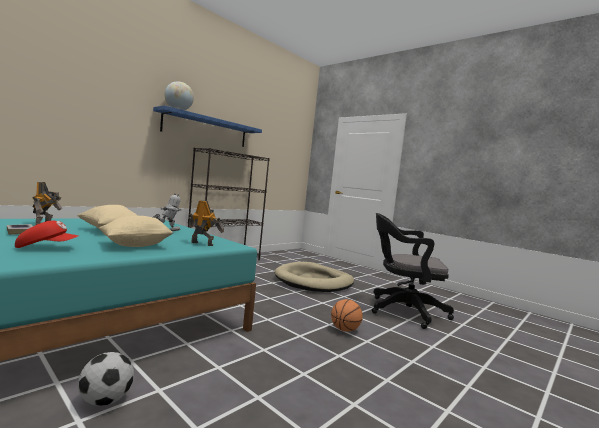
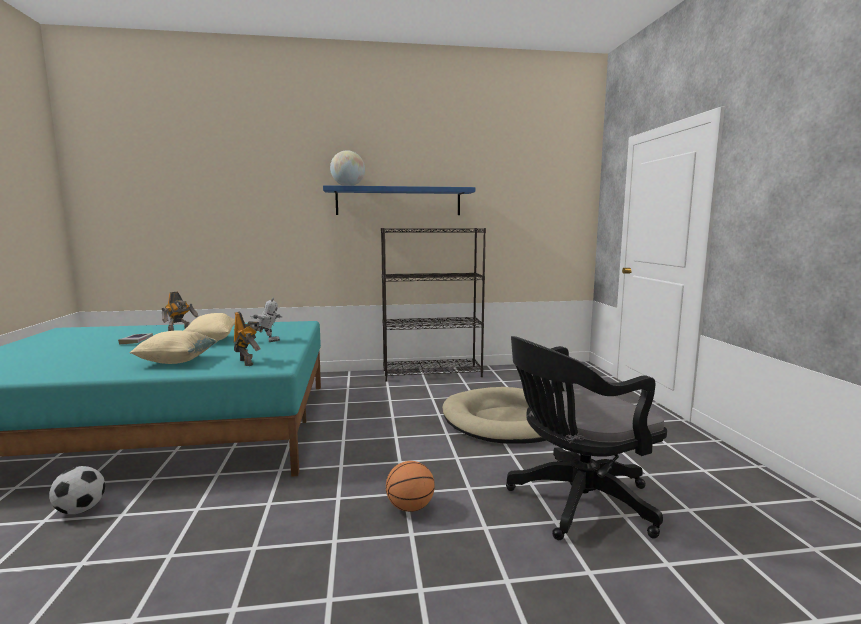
camera: 40 degrees right, 5 degrees up
(46, 248) = (103, 361): red cap -> none
(403, 311) = (576, 503): black office chair -> black office chair turned 75 degrees counterclockwise

